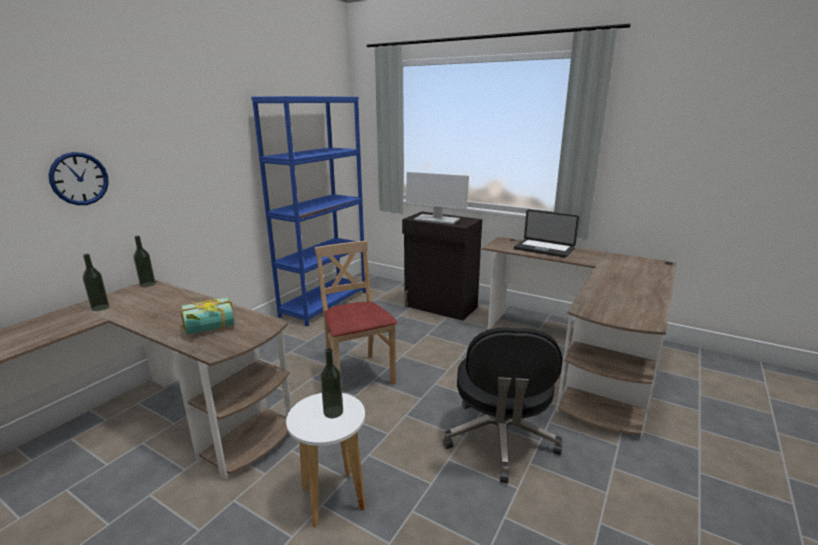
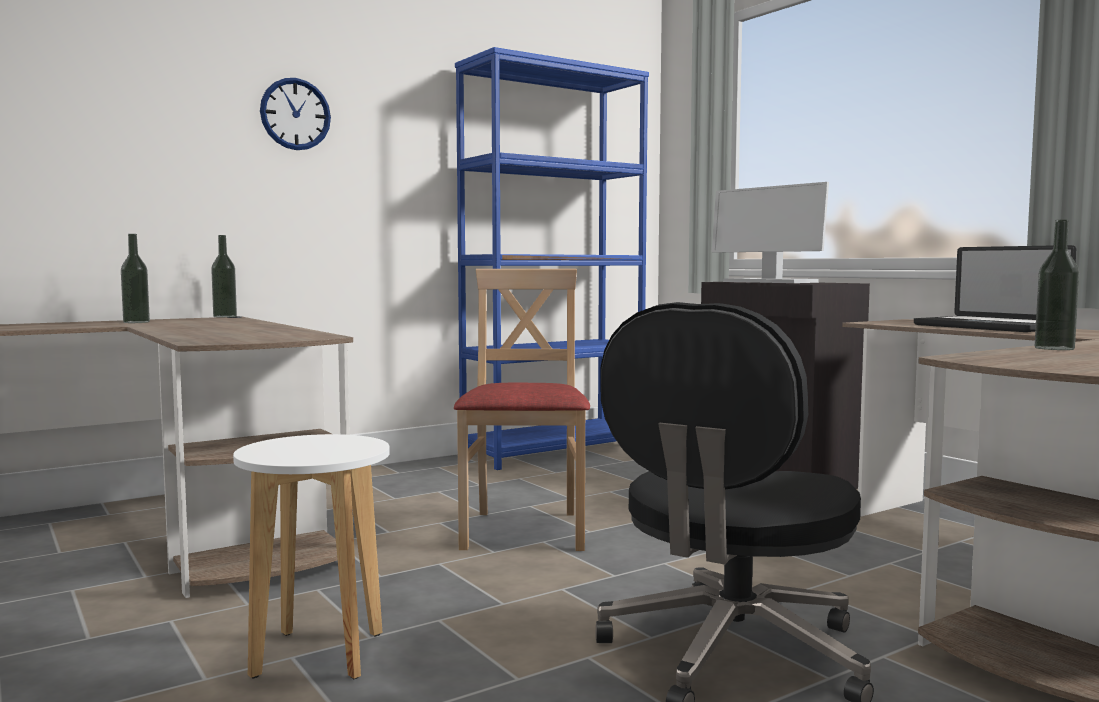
camera: 25 degrees right, 15 degrees down
(79, 179) = (161, 139): wall clock -> wall clock (295, 114)
(210, 329) = (232, 334): book -> none
(333, 412) = (328, 447): bottle -> bottle (1054, 348)

